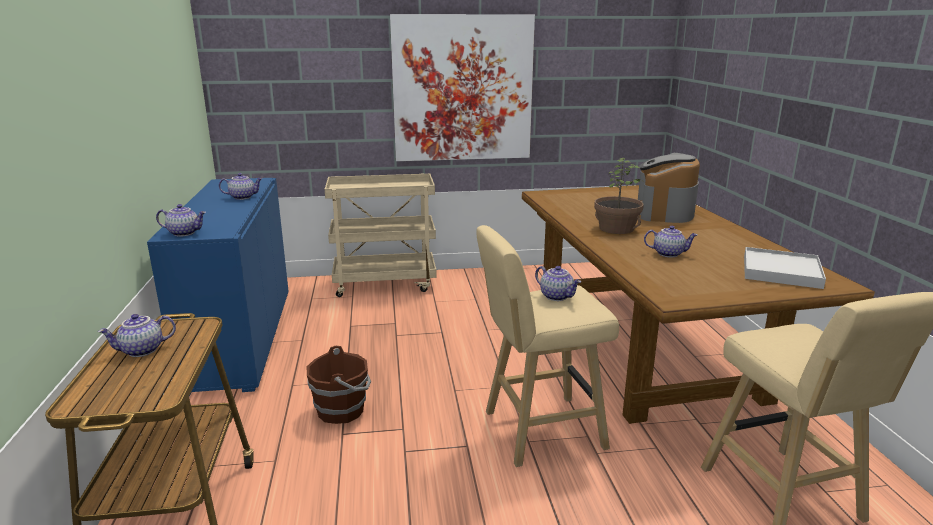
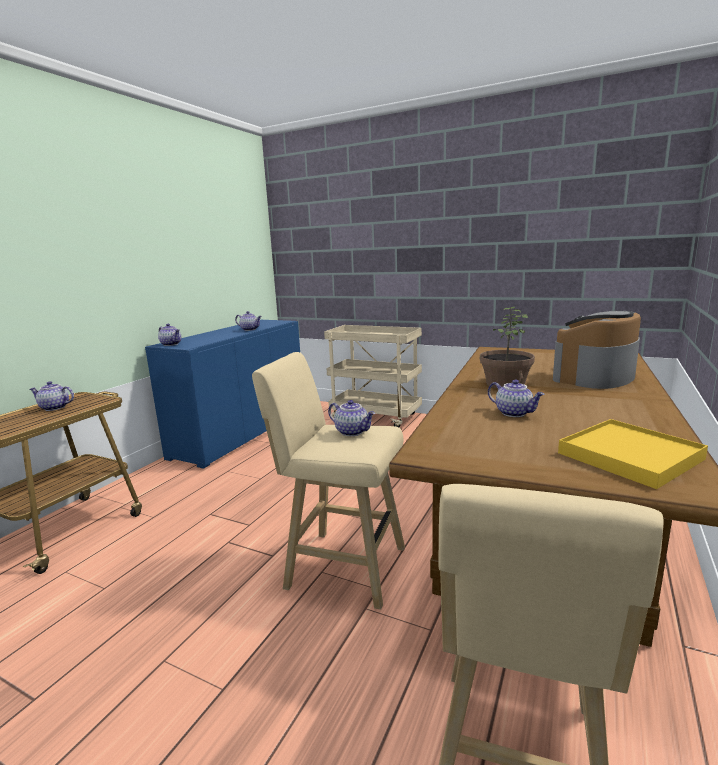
camera: 35 degrees right, 5 degrees down
(342, 410) = (231, 498): brown bucket -> none
(462, 89) = (453, 253): picture -> none
(557, 296) = (352, 432): teapot -> teapot turned 45 degrees counterclockwise
(781, 271) = (629, 456): white tray -> yellow tray

